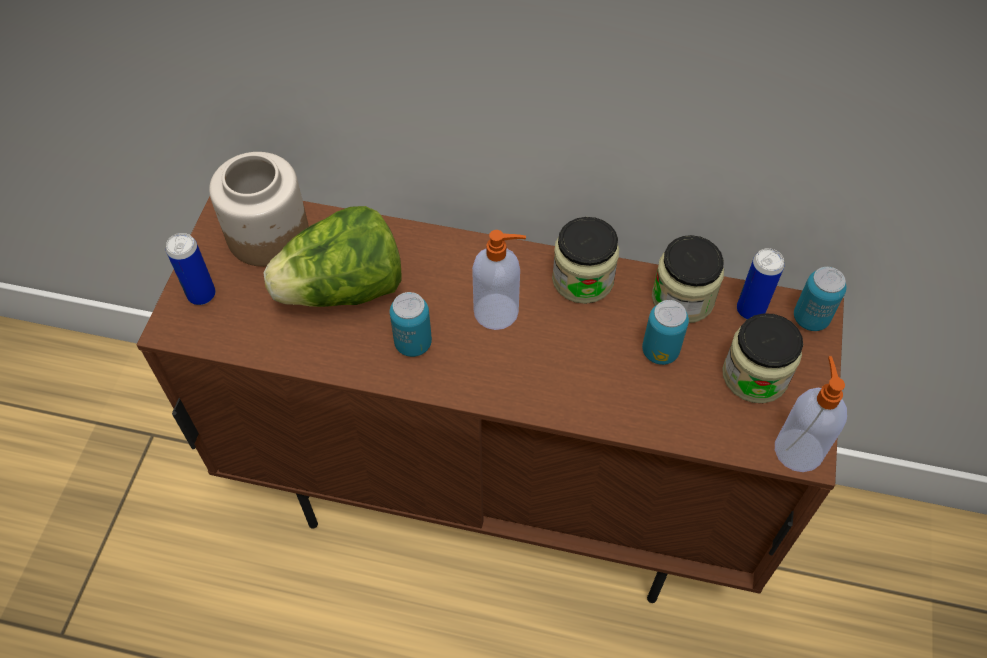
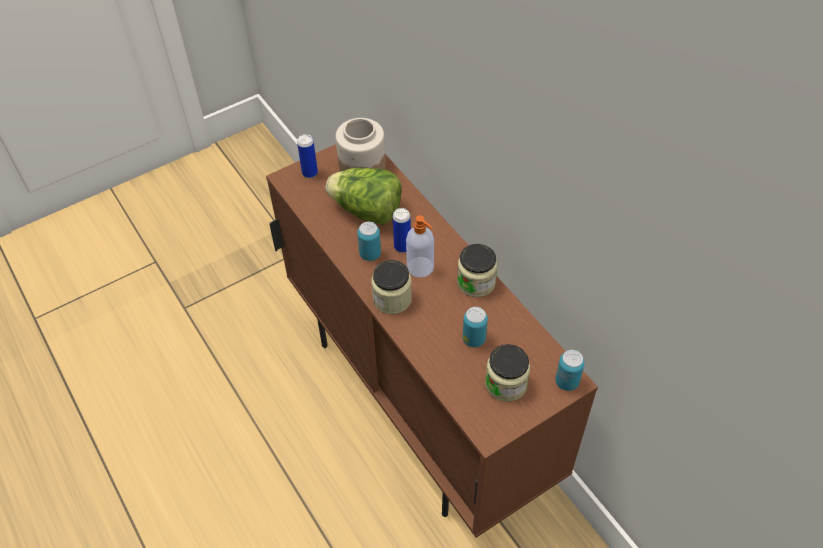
camera: 45 degrees right, 5 degrees down
(682, 298) = (513, 325): jar -> jar (392, 299)
(750, 310) = (540, 355): can -> can (402, 247)
(798, 448) = (486, 429): soap dispenser -> none

